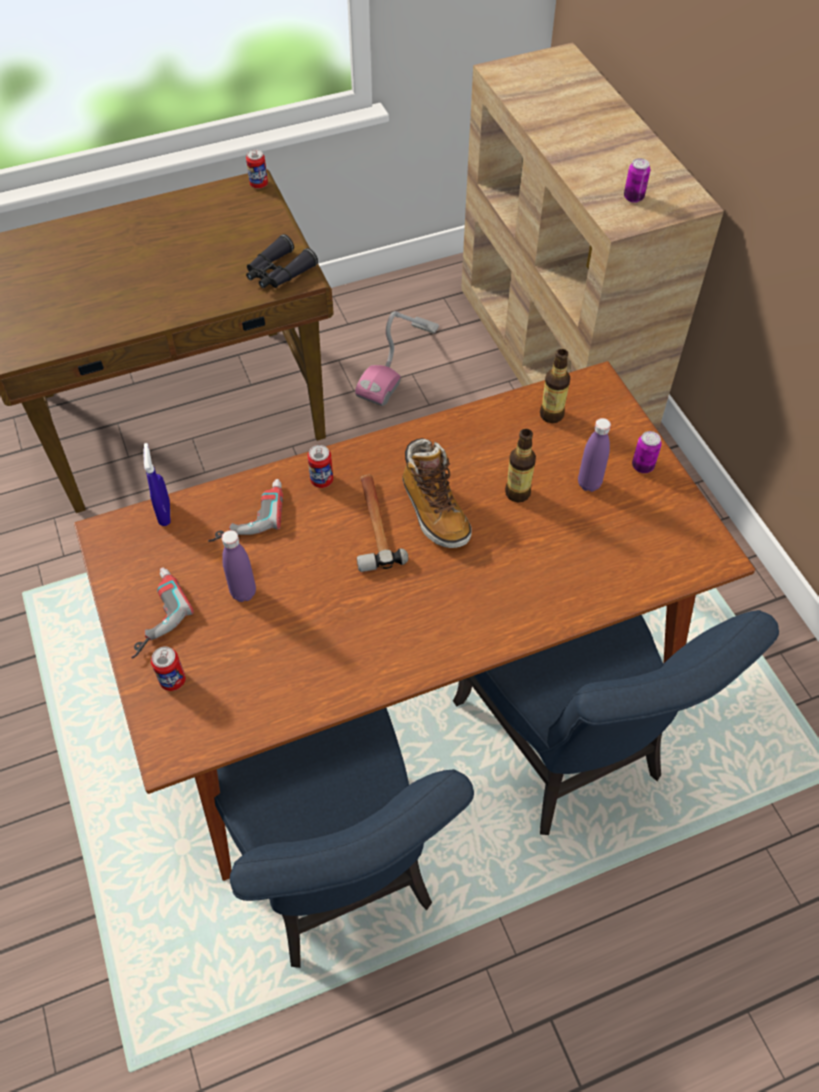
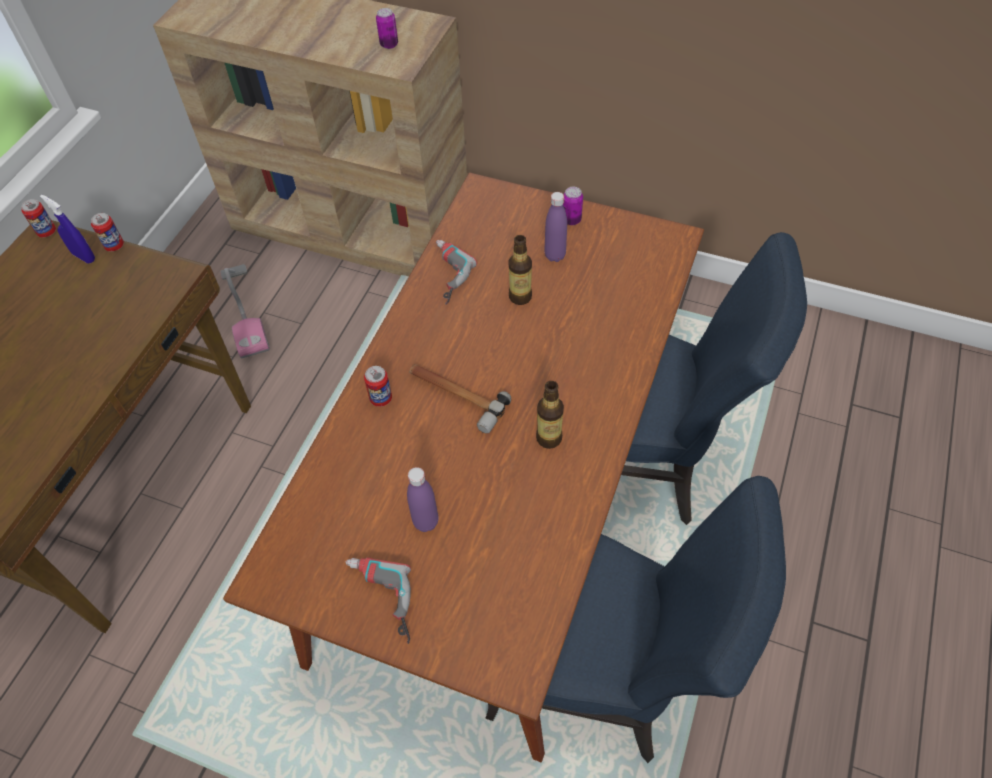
camera: 45 degrees left, 0 degrees up
(164, 513) = (291, 524): blue spray bottle -> blue spray bottle (84, 257)
(173, 680) = (455, 628): can -> can (114, 246)
(247, 514) = (356, 467): power drill -> power drill (443, 274)
(278, 273) = (152, 284): black binoculars -> none
(434, 511) = (483, 353): boot -> none
(551, 415) = (478, 232): bottle -> bottle (549, 438)

